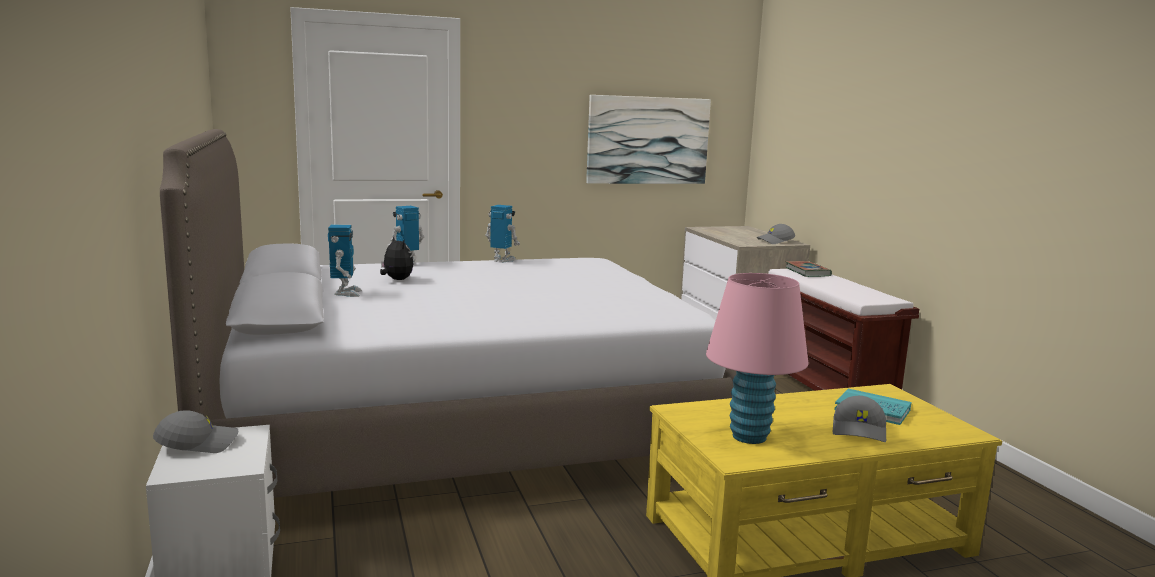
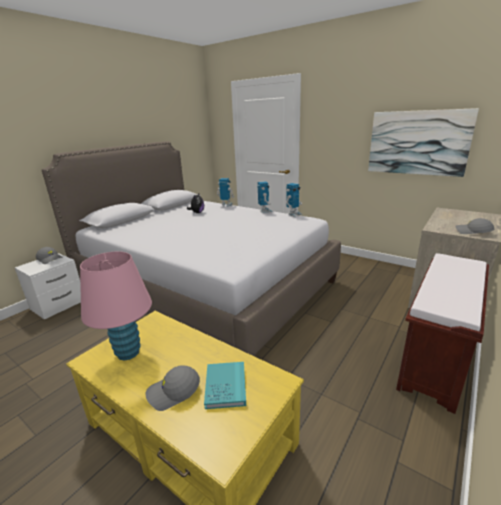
camera: 55 degrees right, 10 degrees up
(345, 293) = (164, 215): toy robot -> toy robot (293, 214)
(807, 272) = (462, 264): book -> none

